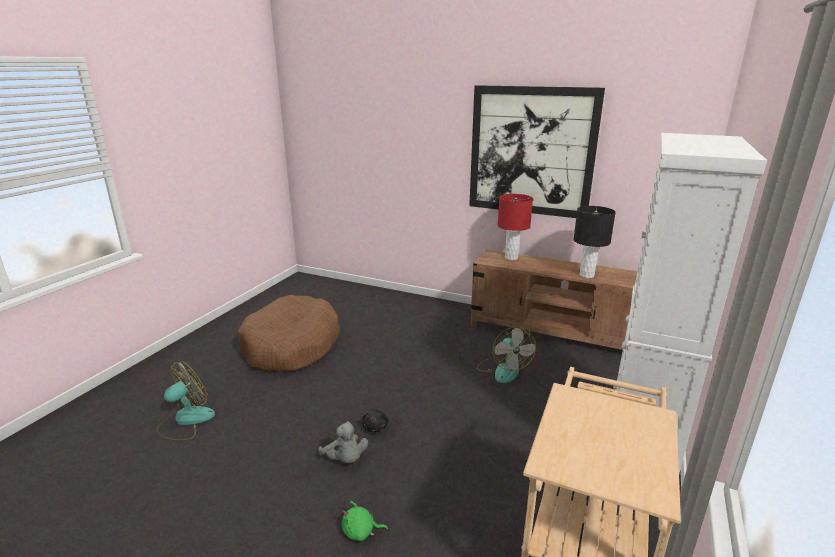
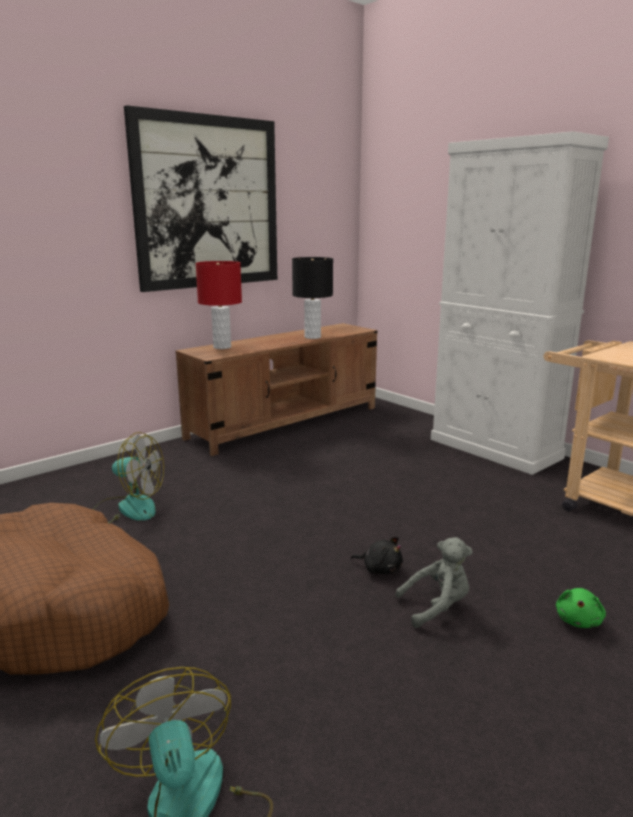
camera: 65 degrees left, 5 degrees down
(503, 370) = (327, 464): fan -> fan (127, 508)

